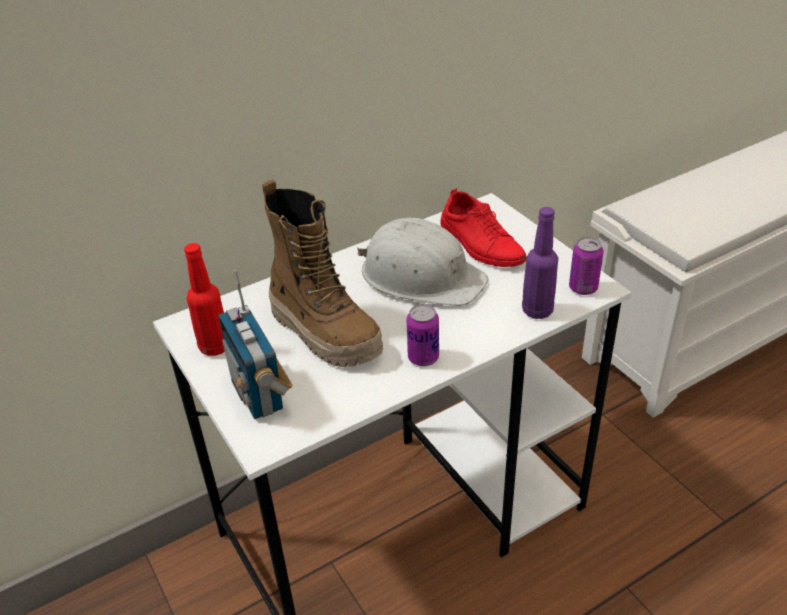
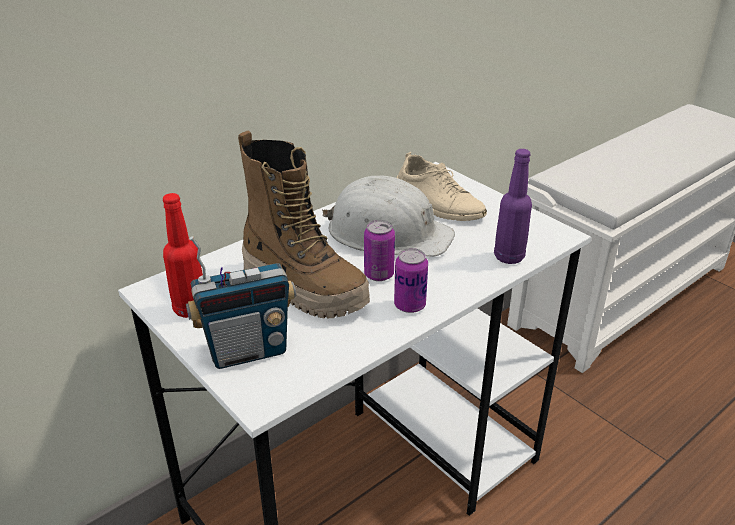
camera: 10 degrees left, 5 degrees down
(259, 394) = (247, 351): radio -> radio turned 75 degrees counterclockwise
(481, 244) = (438, 203): red shoe -> beige shoe
(583, 288) = (545, 235): can -> can (379, 274)

